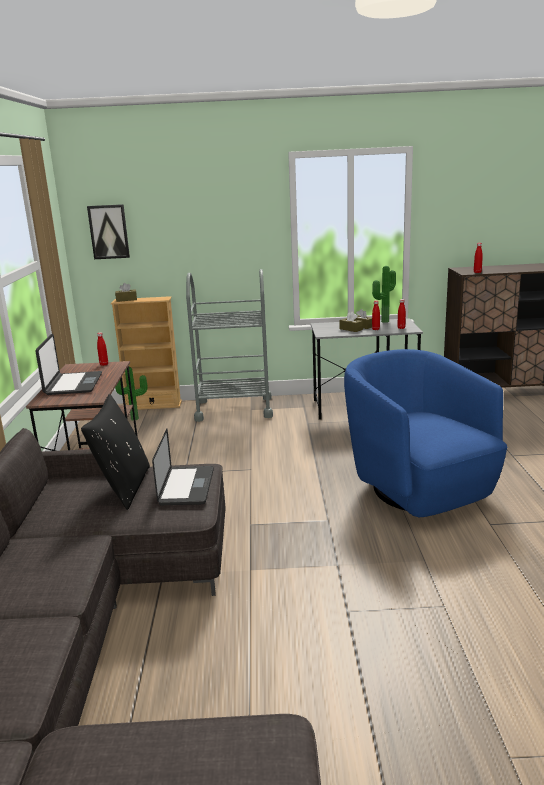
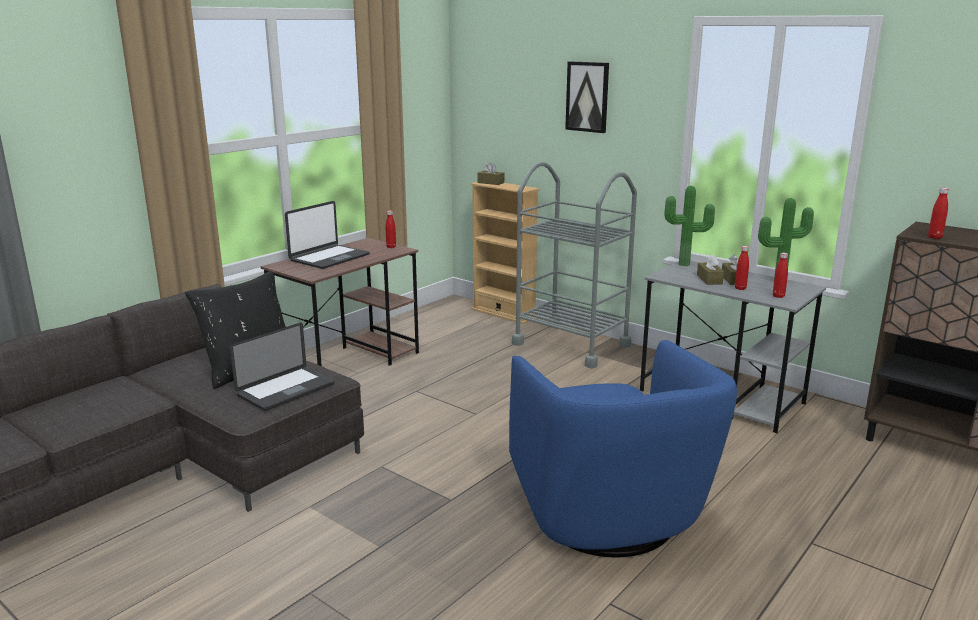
camera: 40 degrees right, 0 degrees up
(109, 232) = (489, 101): picture -> picture (587, 97)
(135, 419) = (465, 322): potted plant -> potted plant (685, 265)
(419, 488) = (606, 518): blue armchair -> blue armchair turned 150 degrees clockwise

